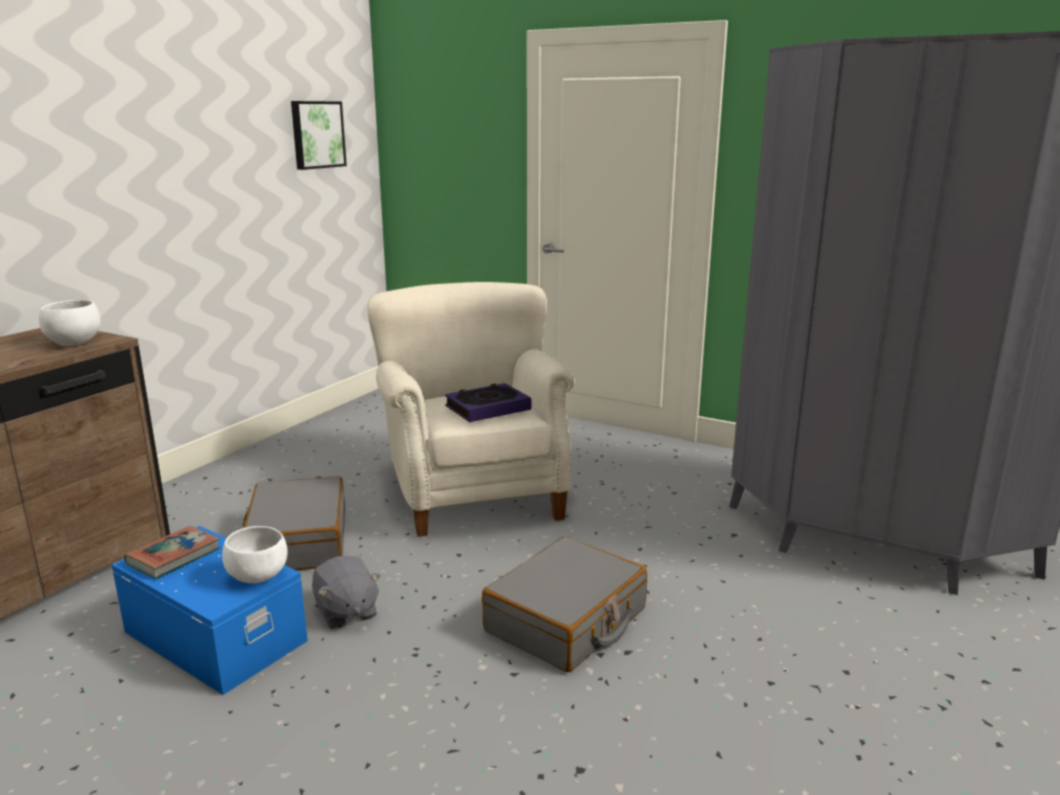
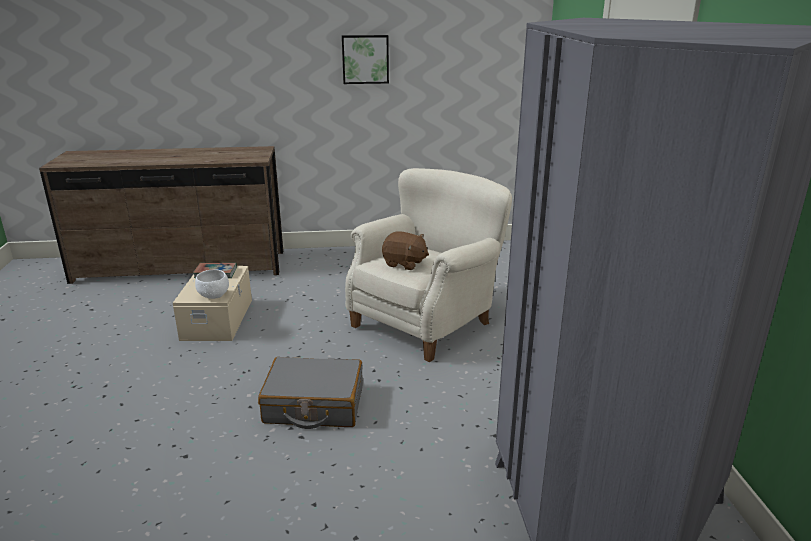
camera: 55 degrees right, 5 degrees up
(73, 343) = (247, 157): white bowl -> none
(217, 635) = (218, 319): blue storage box -> beige storage box
(298, 541) = (312, 300): grey suitcase -> none
(316, 134) = (482, 50): picture -> picture (365, 59)
(346, 612) = (263, 339): grey plush toy -> none
(487, 408) = (404, 263): book -> brown plush toy

